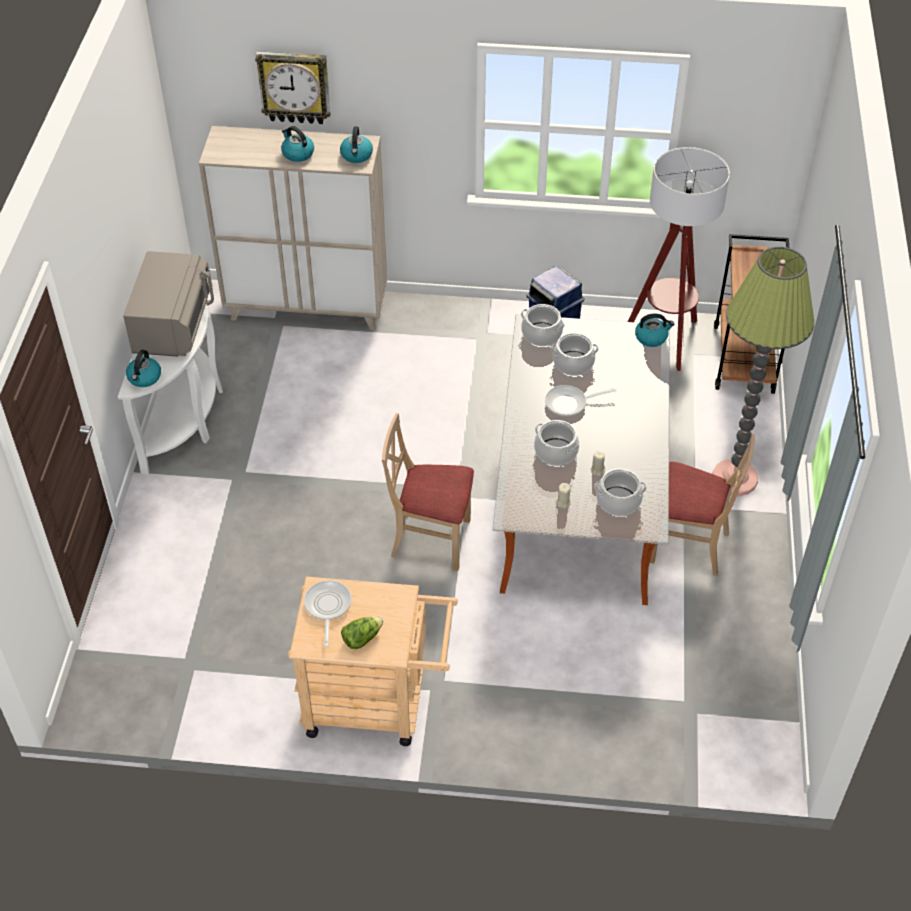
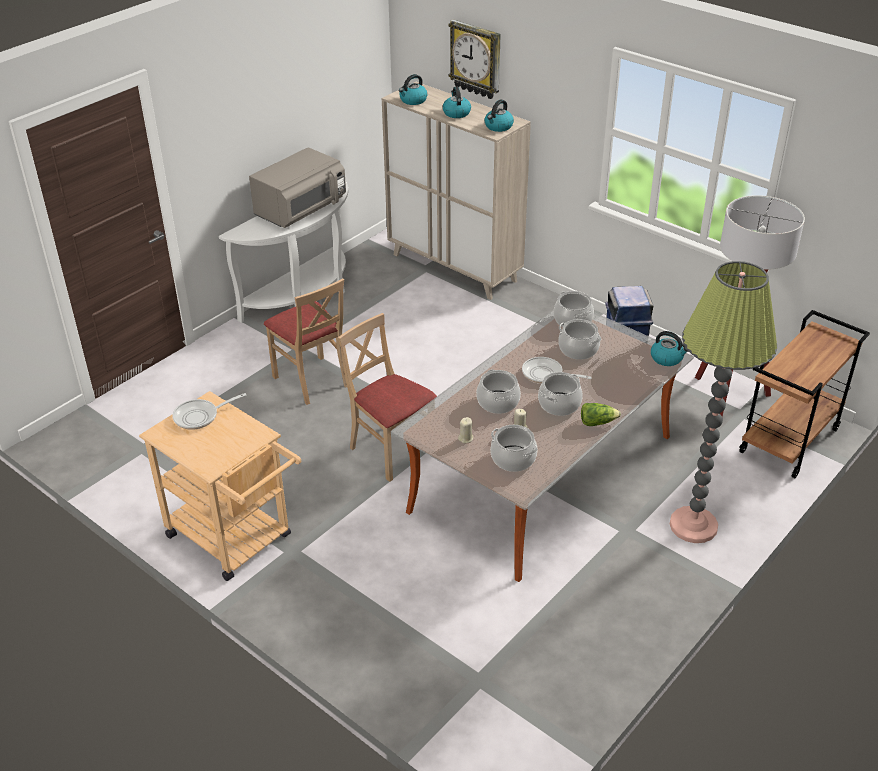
camera: 35 degrees right, 10 degrees down
(144, 378) = (247, 232): kettle -> kettle (413, 100)
(327, 607) = (200, 416): frying pan -> frying pan turned 150 degrees counterclockwise
(361, 638) = (200, 447): lettuce -> lettuce (597, 422)
(606, 428) = (559, 404): none -> cooking pot
(688, 545) = (600, 556): beige chair -> beige chair (312, 380)

